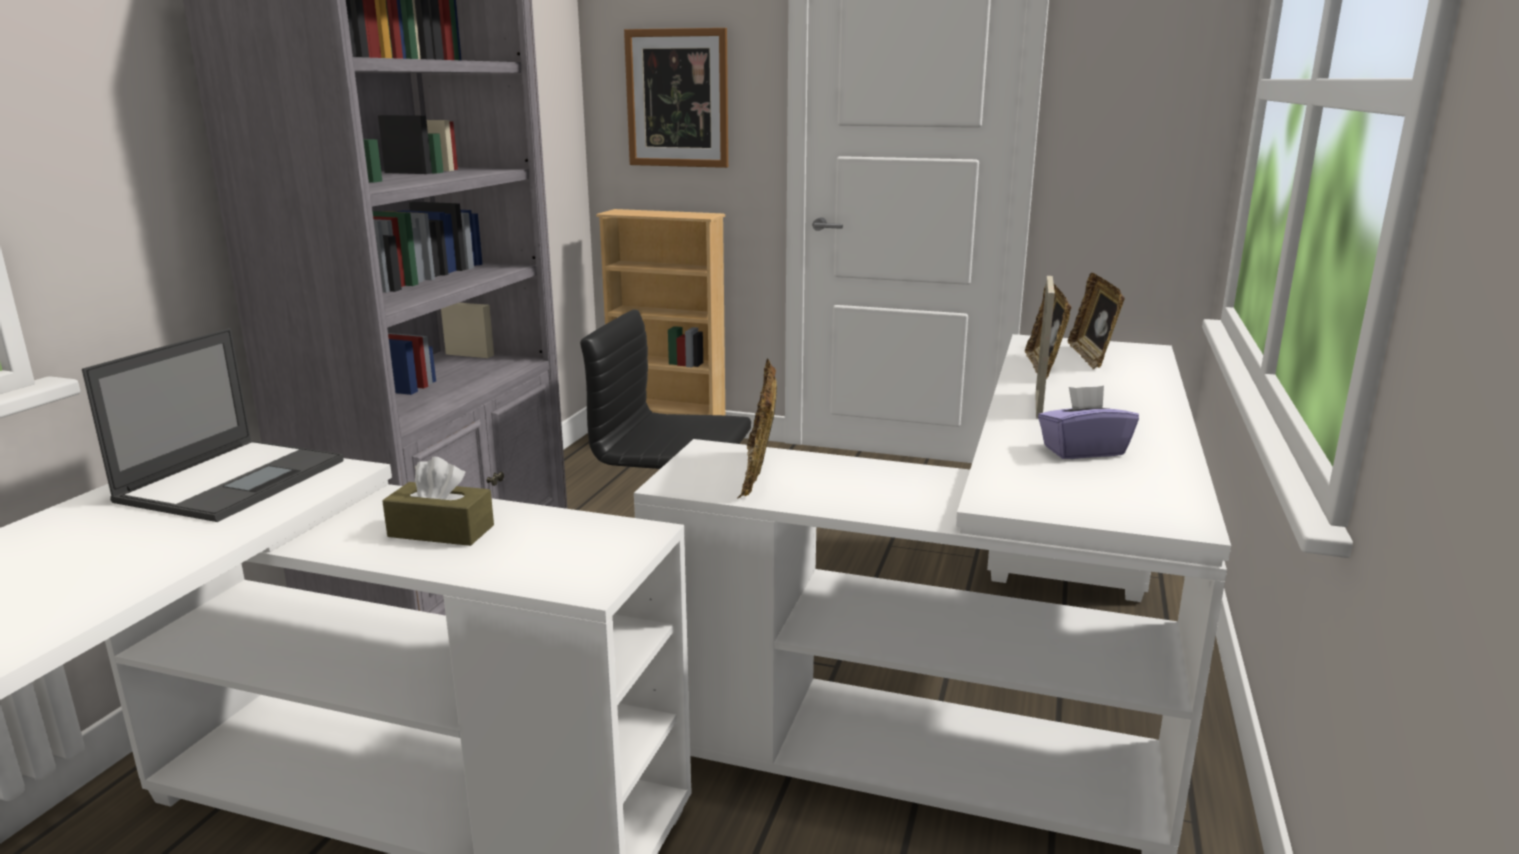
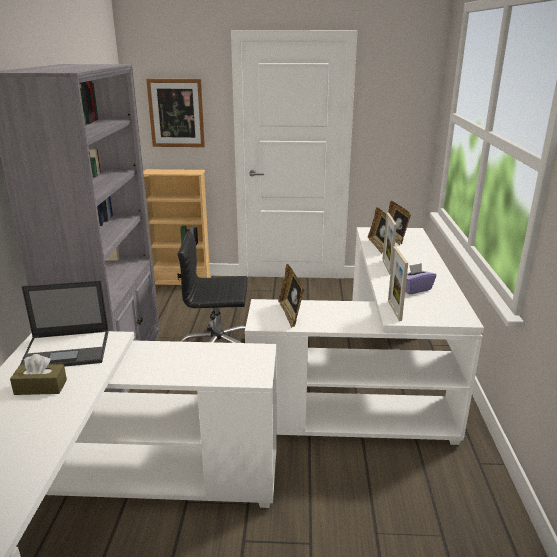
camera: 15 degrees left, 5 degrees up
(235, 480) = (68, 350): laptop -> laptop turned 75 degrees clockwise
(441, 531) = (177, 361): brown tissue box -> brown tissue box (41, 387)
(1004, 485) = (394, 310): none -> picture frame

